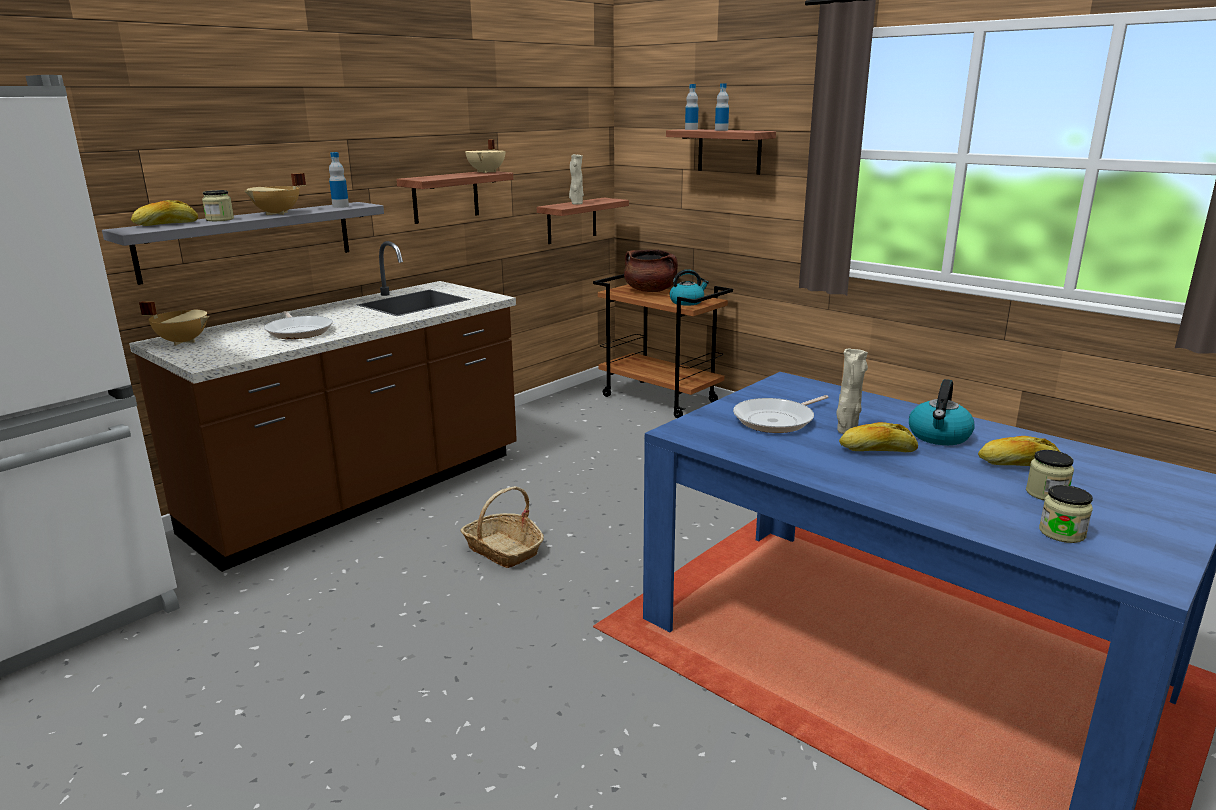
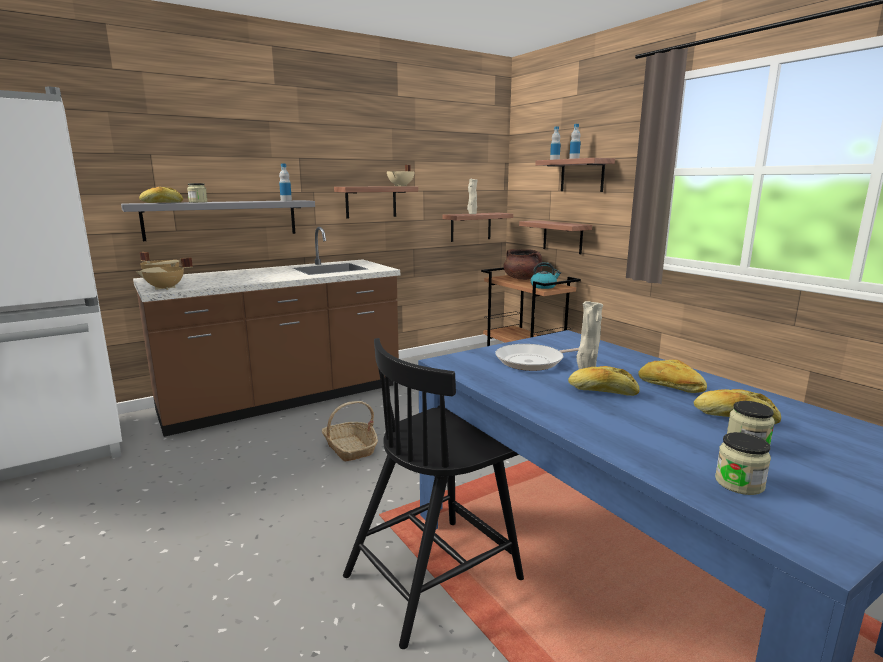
camera: 15 degrees right, 5 degrees down
(277, 213) = (239, 201): beige cooking pot -> beige cooking pot (165, 288)
(299, 331) = (237, 278): frying pan -> none
(698, 682) = (435, 575): none -> black chair
(703, 232) = (562, 237): none -> shelf
(939, 436) = (670, 387): kettle -> bread

